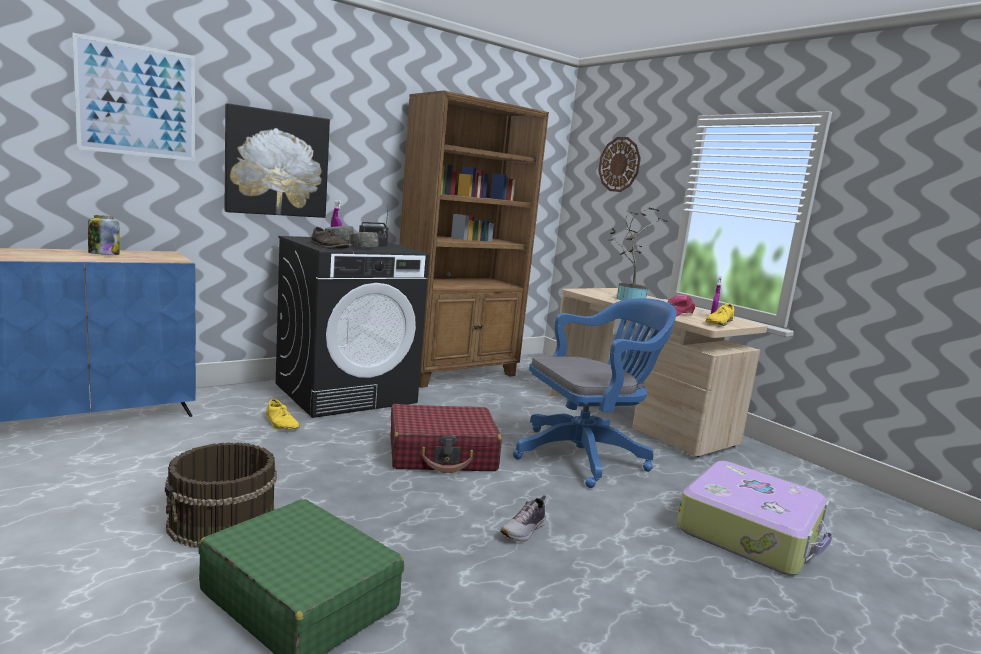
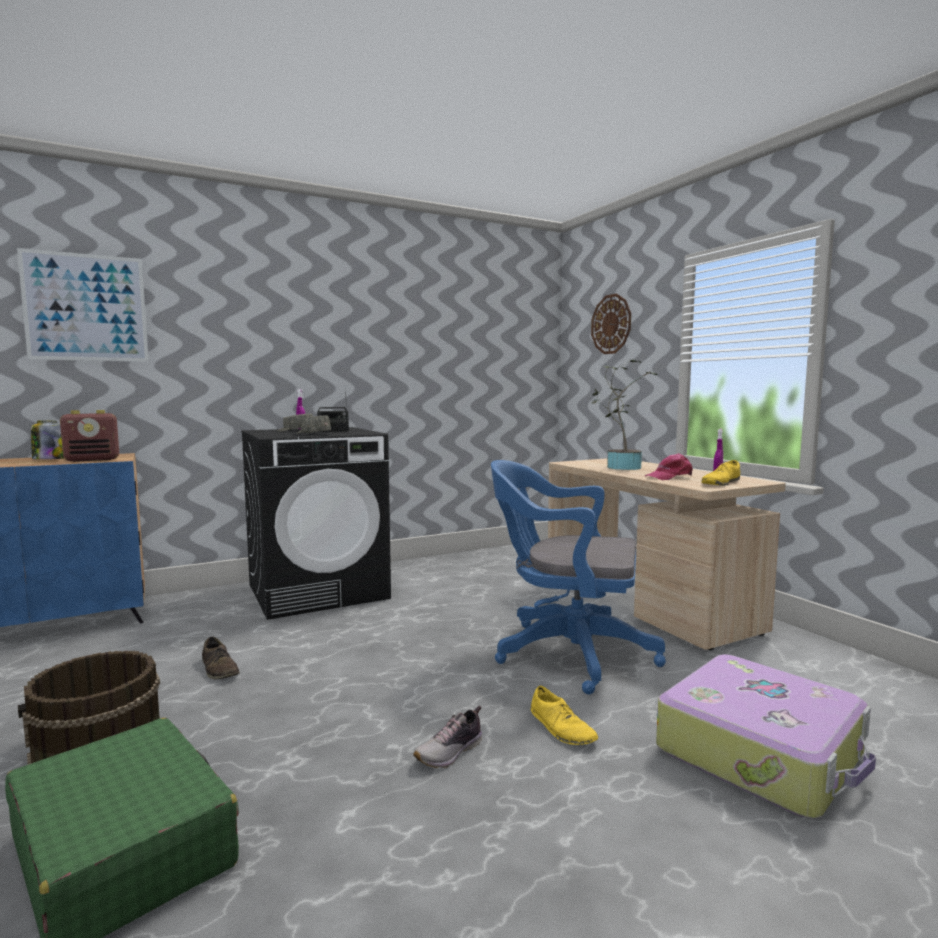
camera: 10 degrees right, 5 degrees down
(151, 258) = (93, 460): none -> radio
(277, 164) = (236, 358): picture -> none
(281, 423) = (231, 627): yellow shoe -> yellow shoe (562, 728)
(329, 247) = (277, 434): brown shoe -> brown shoe (219, 669)
(442, 454) = (392, 656): red suitcase -> none
(456, 373) = (449, 564): brown bookcase -> none
(586, 455) = (566, 652): blue office chair -> blue office chair turned 150 degrees counterclockwise

